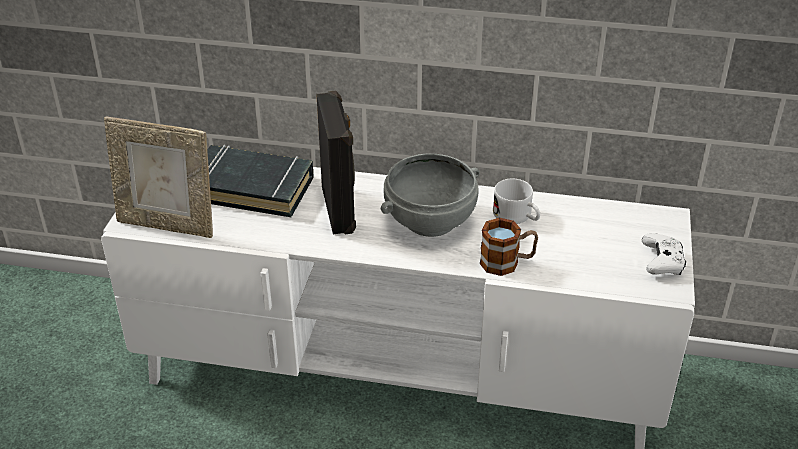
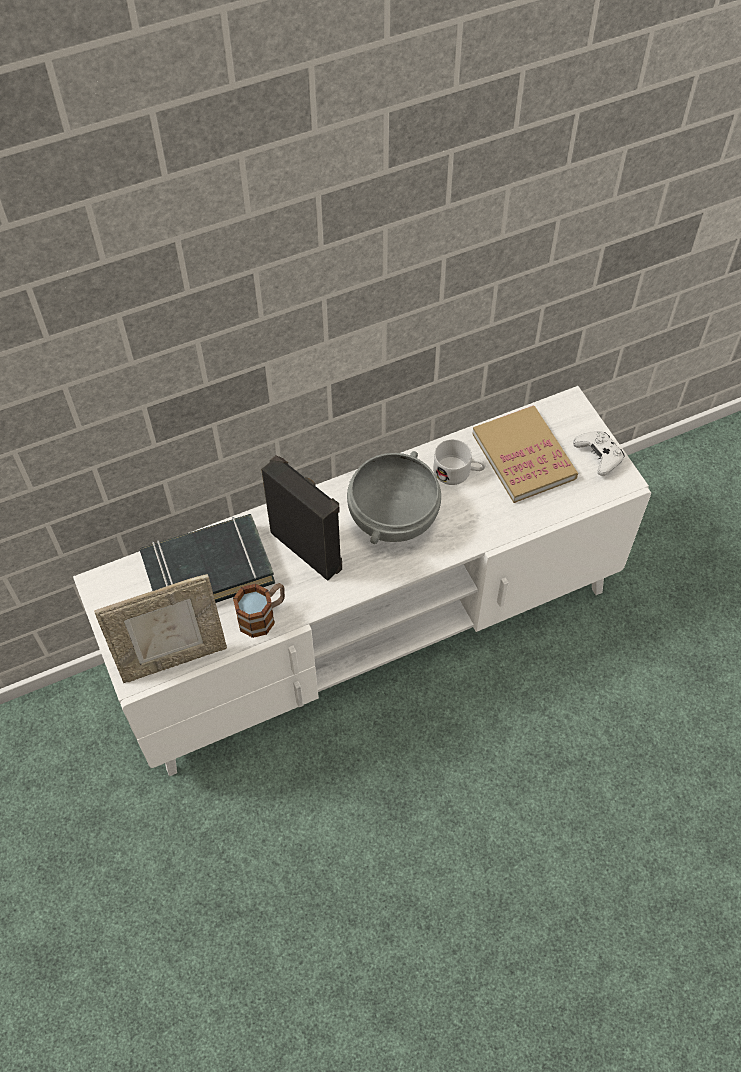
camera: 35 degrees left, 20 degrees up
(507, 262) = (488, 526): mug -> mug (263, 616)
(588, 232) = (523, 456): none -> book

